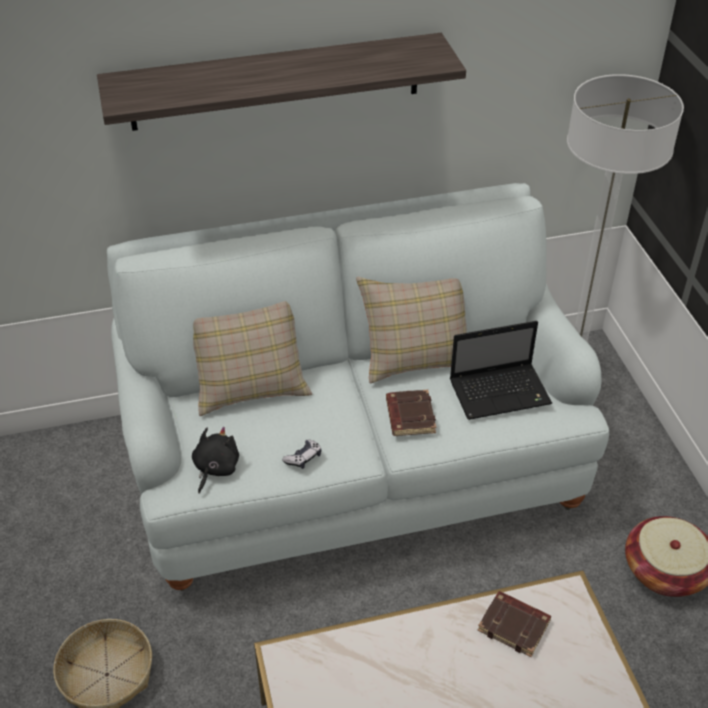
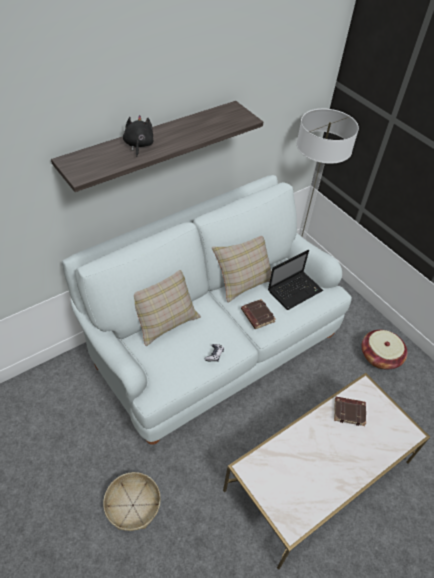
camera: 25 degrees left, 5 degrees up
(215, 468) = (169, 375): black plush toy -> black plush toy (138, 145)

